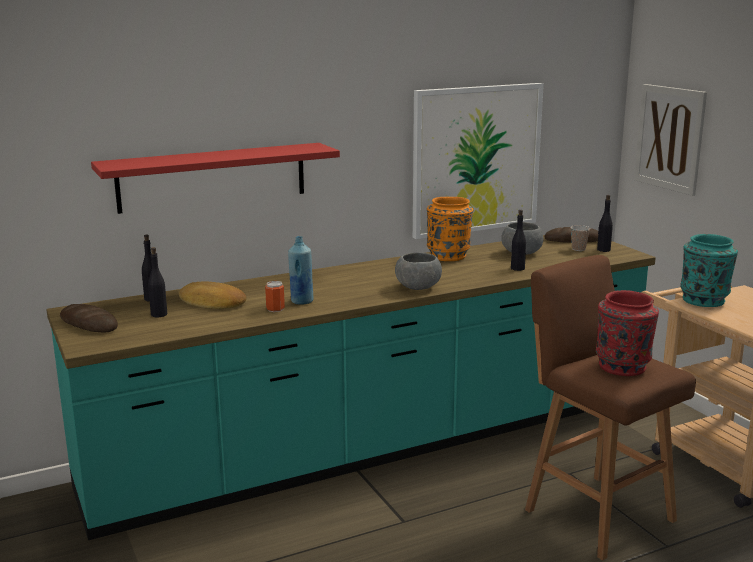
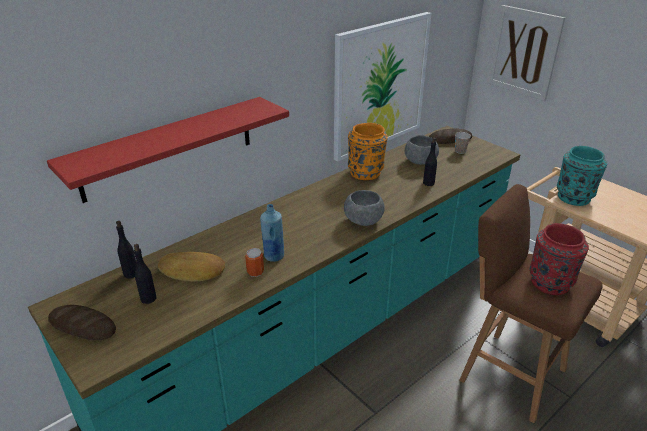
camera: 15 degrees left, 15 degrees up
(603, 250) = (479, 150): black bottle -> none

